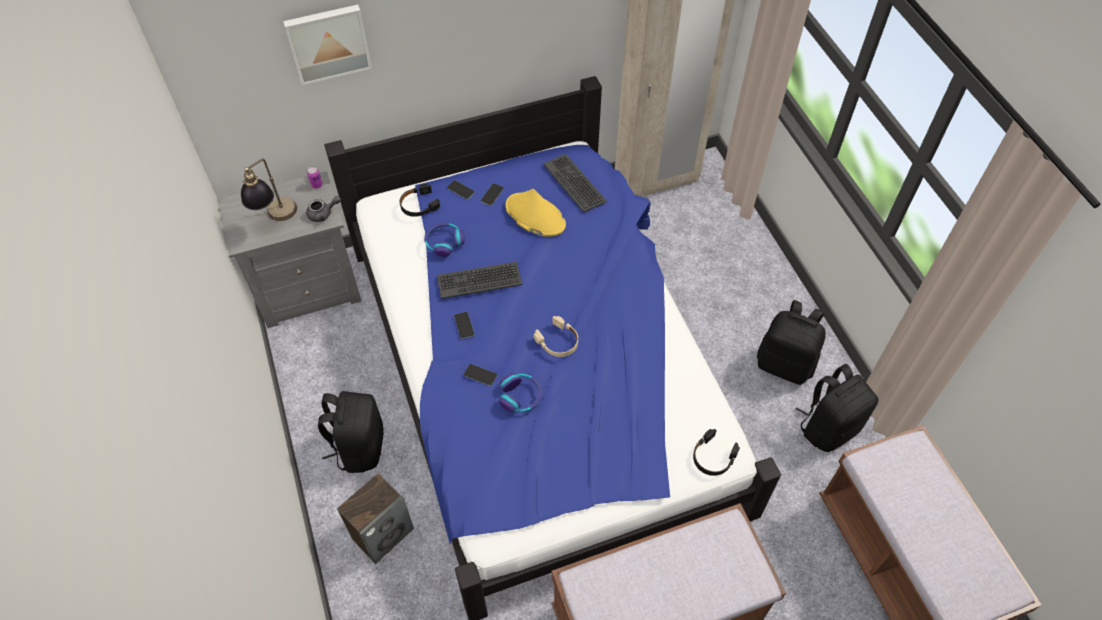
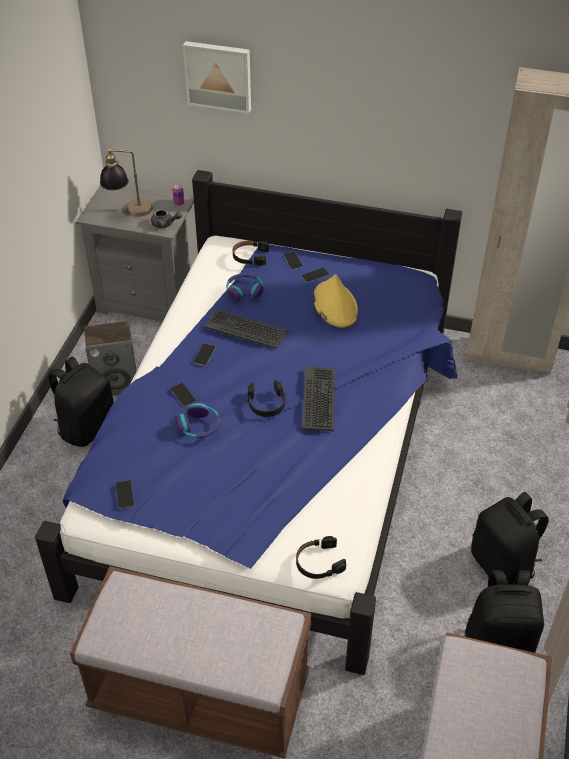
camera: 35 degrees right, 10 degrees down
(383, 533) = (49, 497): speaker -> speaker (116, 383)
(513, 499) = (124, 494): none -> phone
(558, 341) = (266, 403): beige headphones -> black headphones
(575, 183) = (392, 297): keyboard -> keyboard (319, 398)

